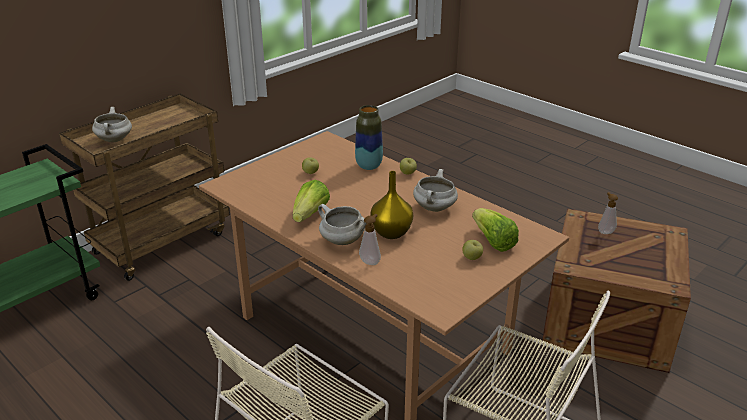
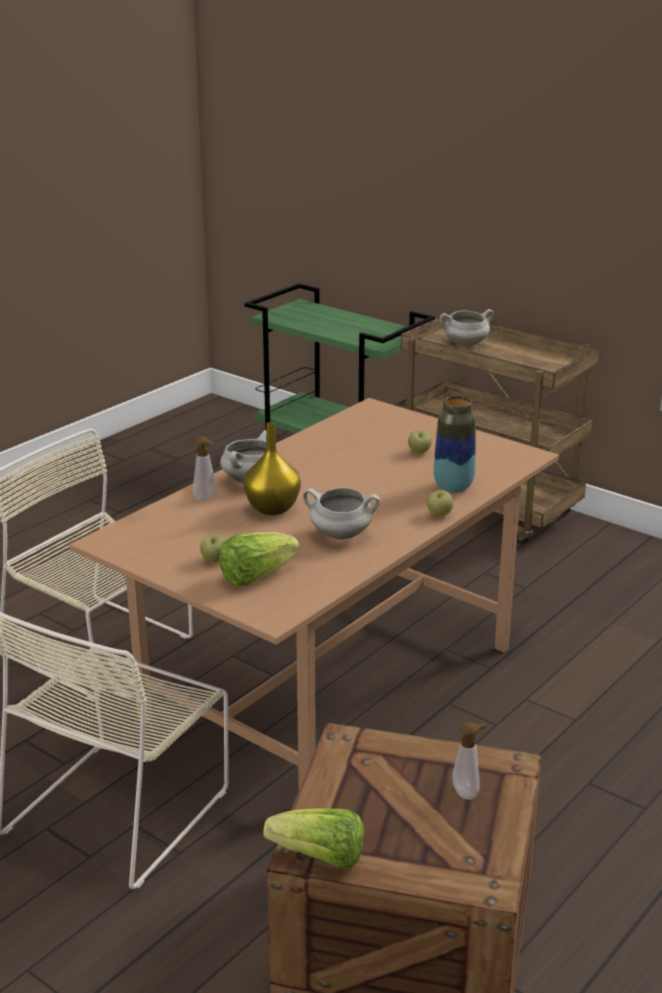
camera: 85 degrees right, 5 degrees down
(310, 214) = (310, 459): lettuce -> lettuce (320, 858)

